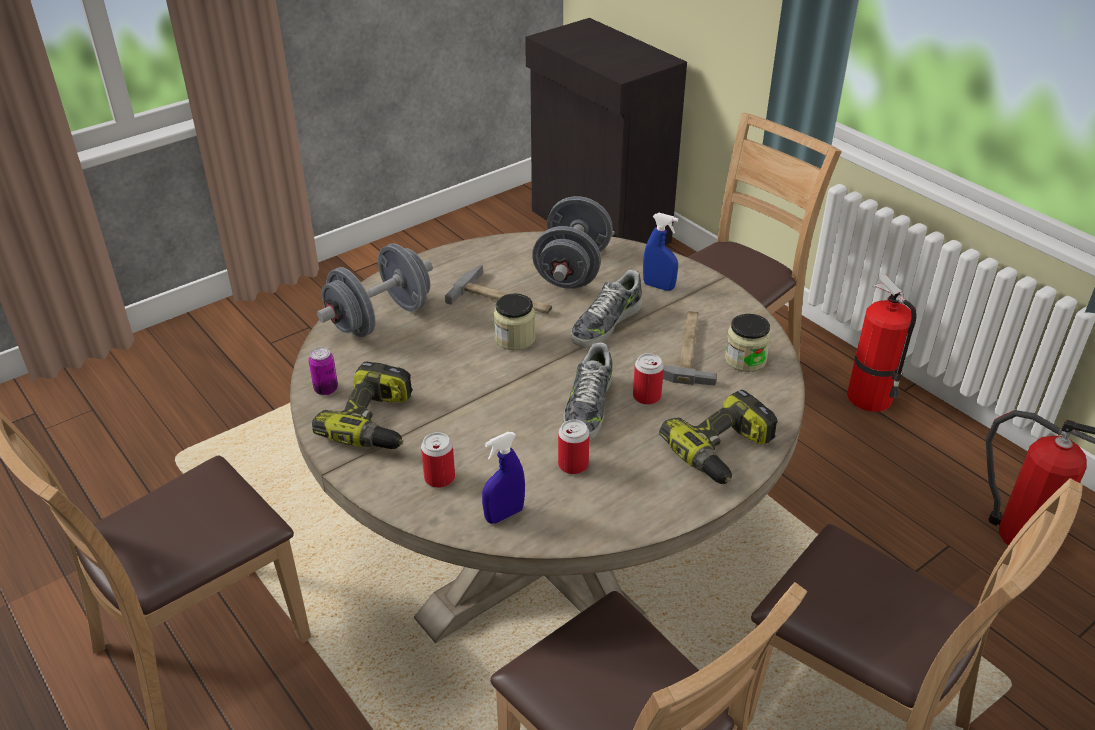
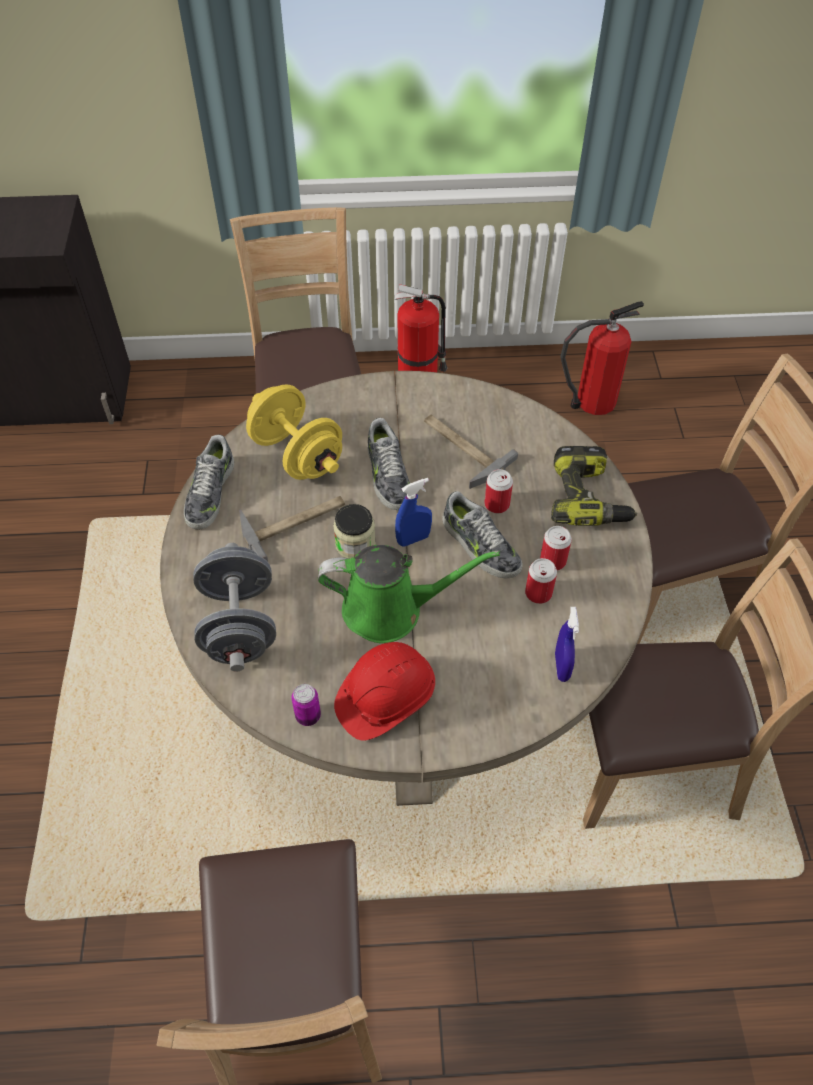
camera: 55 degrees left, 15 degrees up
(376, 422) = (385, 698): power drill -> red hard hat
(439, 478) = (489, 688): can -> can (553, 561)
(468, 386) = (390, 609): none -> green watering can
(488, 249) = (210, 492): none -> shoe
(572, 270) = (297, 455): grey dumbbell -> yellow dumbbell
(658, 286) = (370, 416): blue spray bottle -> blue spray bottle (413, 539)
(745, 359) = (502, 423): jar -> none

